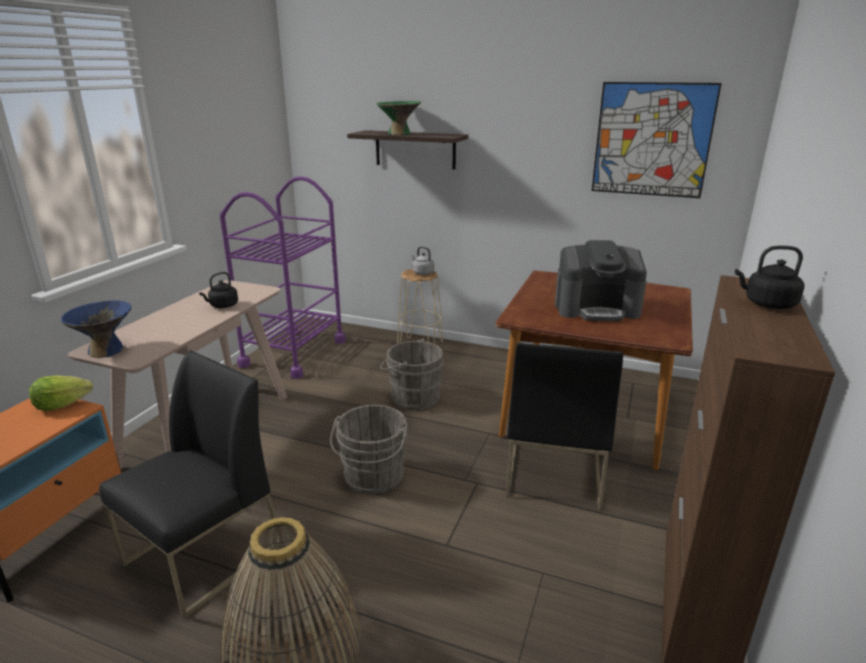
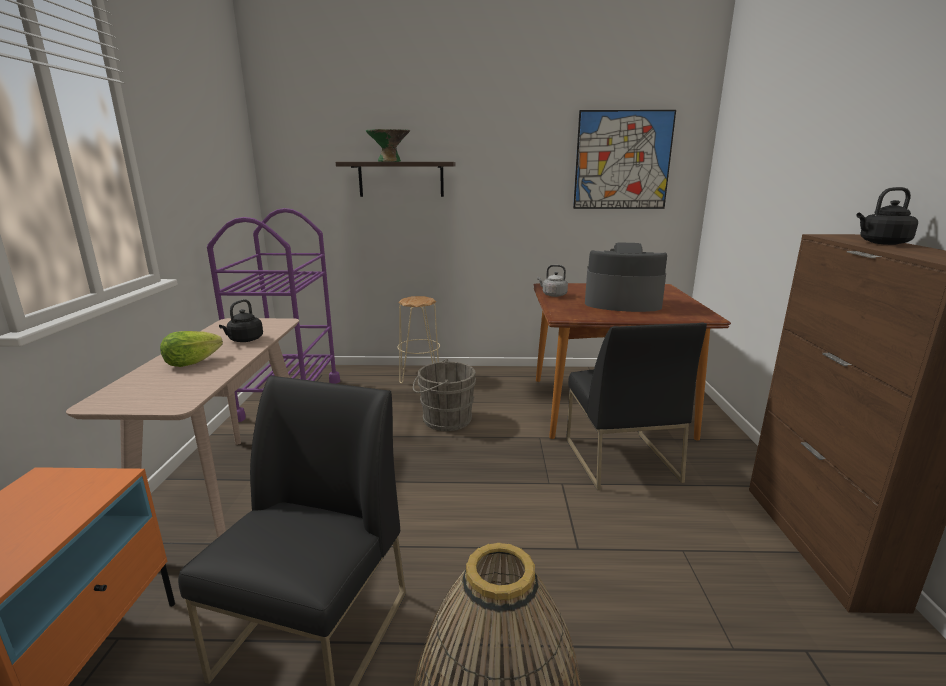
camera: 20 degrees left, 5 degrees down
(62, 405) = (78, 479): lettuce -> lettuce (191, 363)
(106, 350) = (124, 400): blue bowl -> none
(373, 478) = (458, 502): grey bucket -> none
(422, 273) = (420, 299): grey kettle -> grey kettle (553, 295)
(597, 308) = (621, 303): coffee machine -> coffee machine turned 150 degrees counterclockwise

